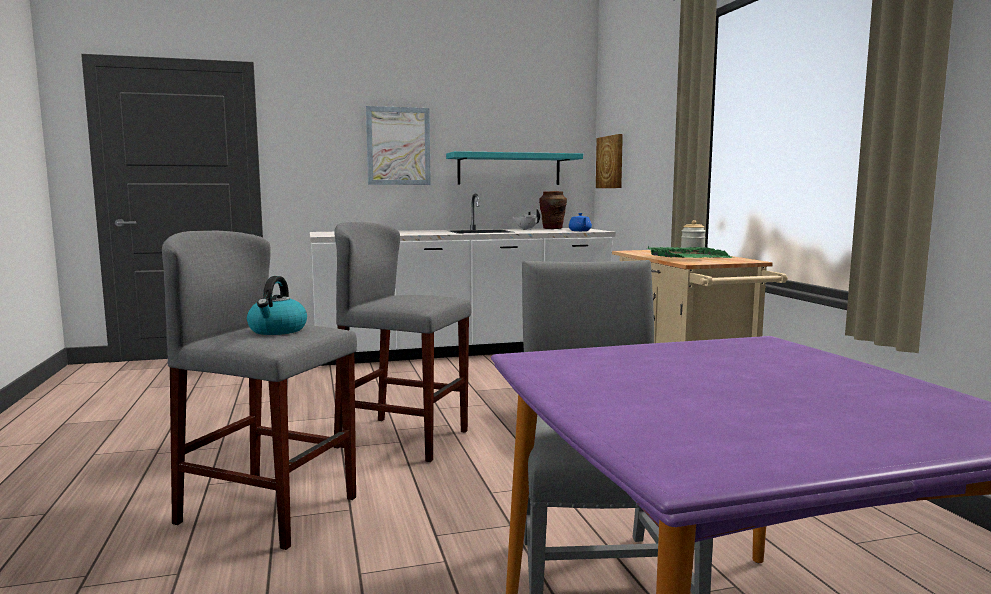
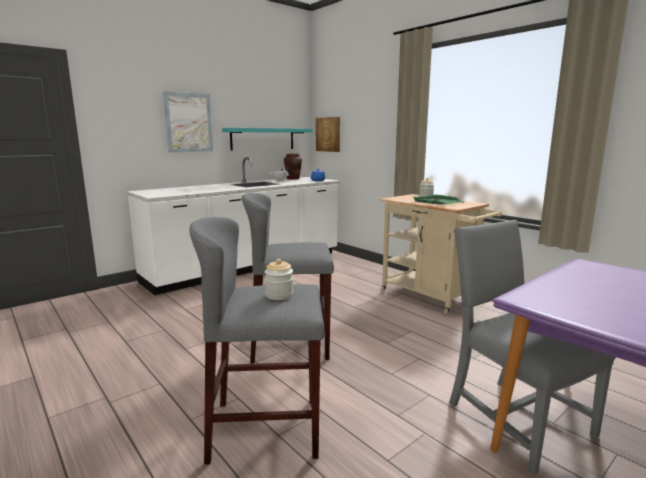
camera: 25 degrees left, 5 degrees up
(277, 330) = (279, 295): kettle -> jar

